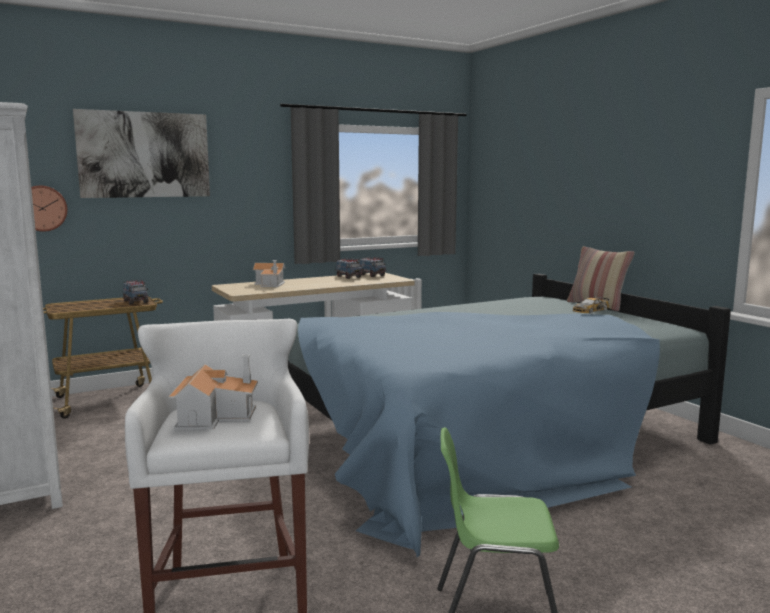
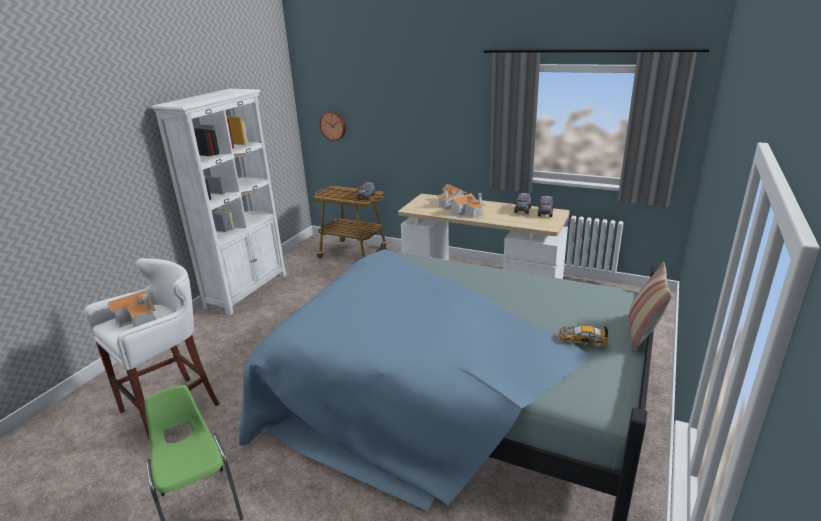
camera: 55 degrees right, 15 degrees up
(144, 155) = (389, 92): picture -> none
(308, 285) = (467, 213): none -> toy house

